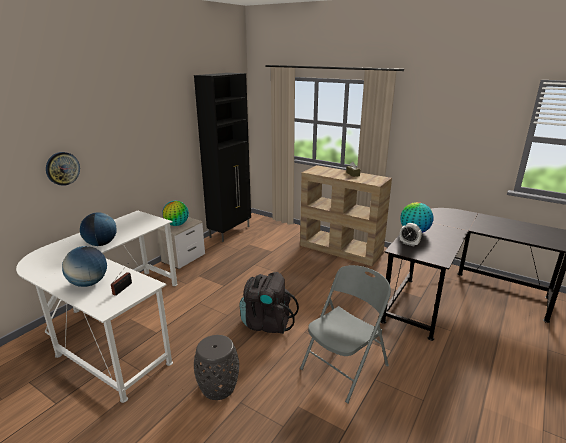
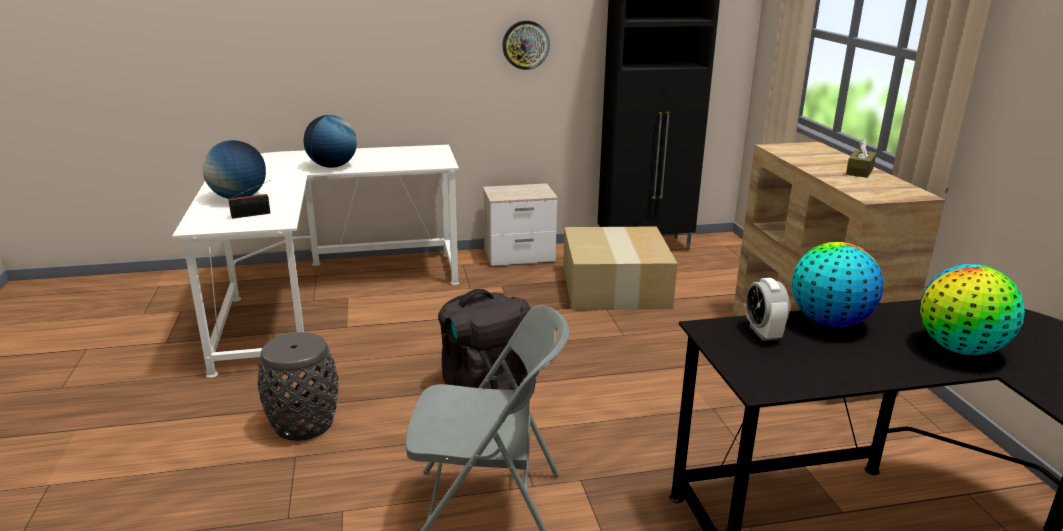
camera: 45 degrees right, 0 degrees up
(62, 168) = (331, 45): wall clock -> wall clock (525, 45)
(177, 225) = (514, 191): globe -> globe (960, 349)
(248, 255) = (617, 288): none -> cardboard box

